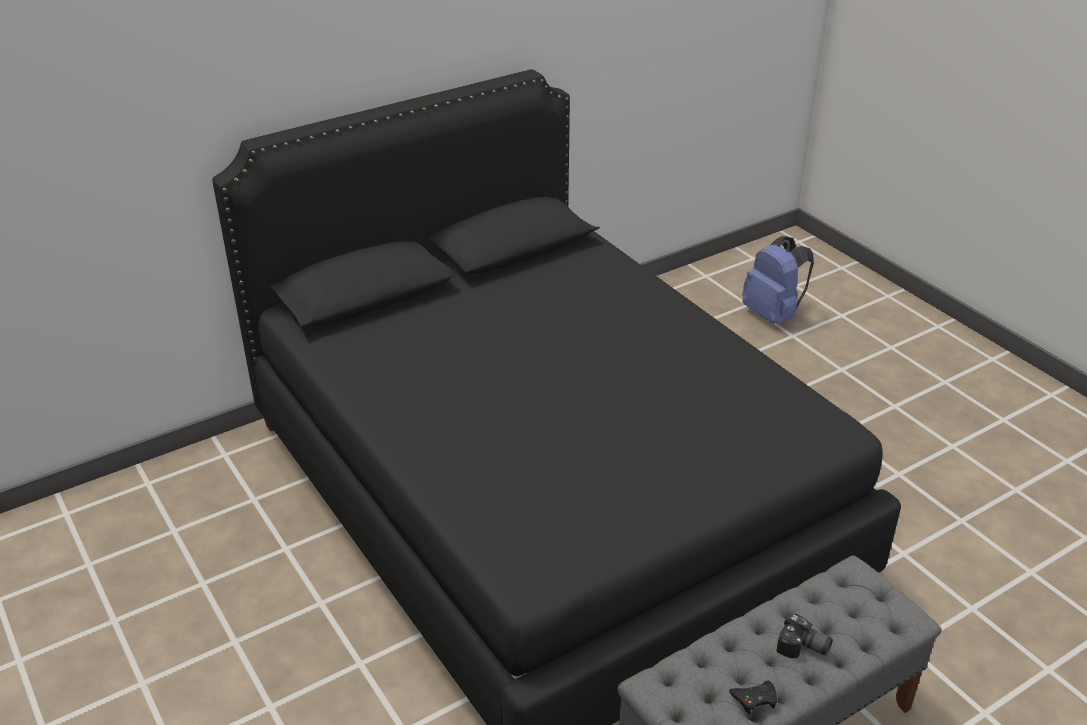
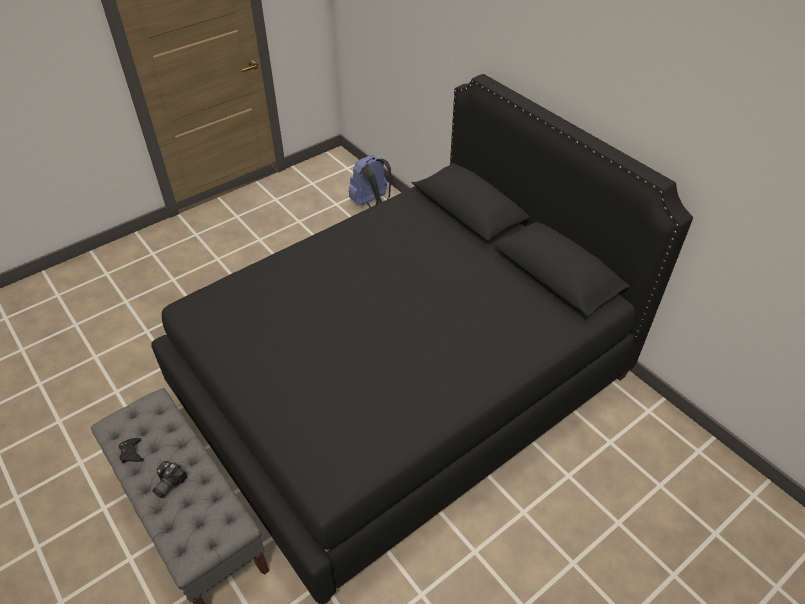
camera: 85 degrees right, 10 degrees up
(773, 314) = (707, 558): blue backpack -> blue backpack (371, 203)

